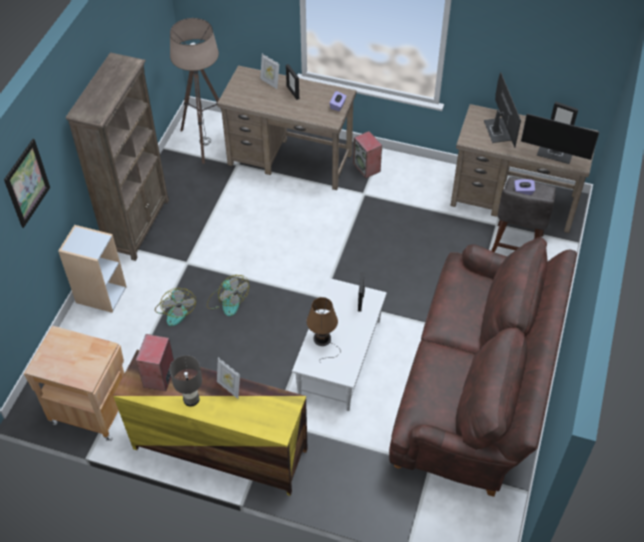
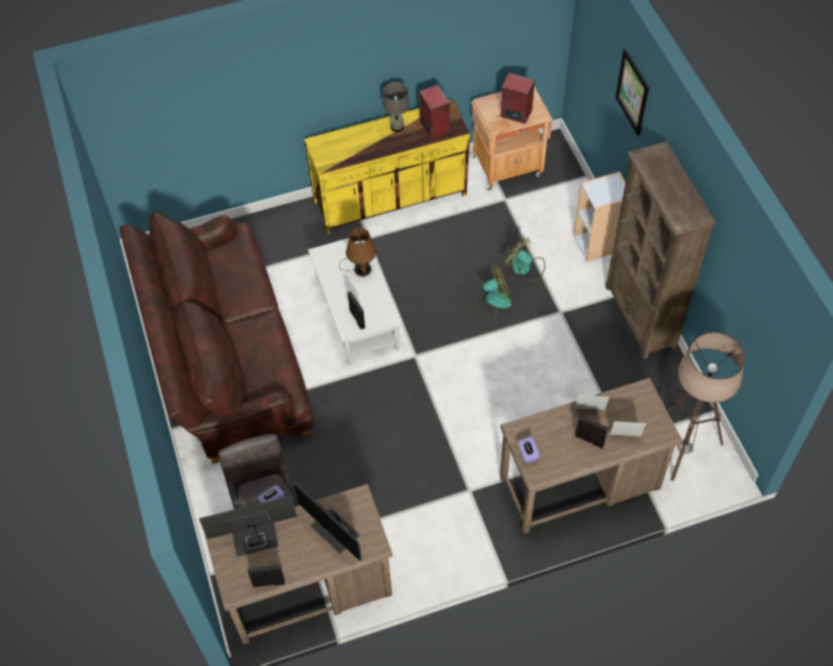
camera: 145 degrees right, 5 degrees up
(227, 301) = (492, 301): fan -> fan turned 150 degrees clockwise
(229, 388) = (377, 148): picture frame -> picture frame (589, 411)
(367, 168) = (493, 526): speaker -> speaker (515, 113)

